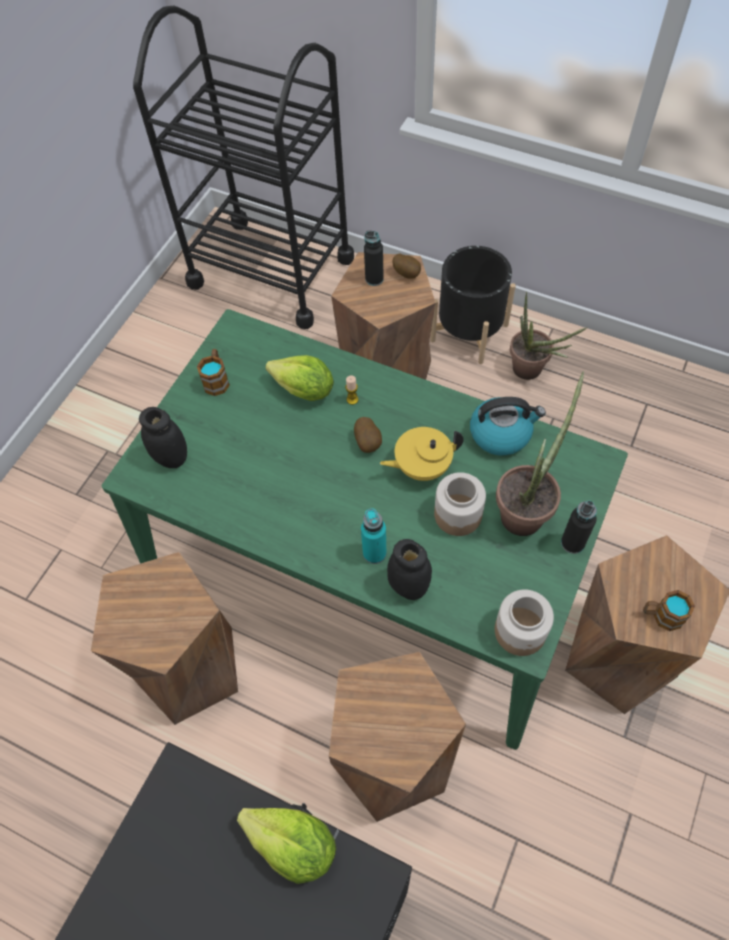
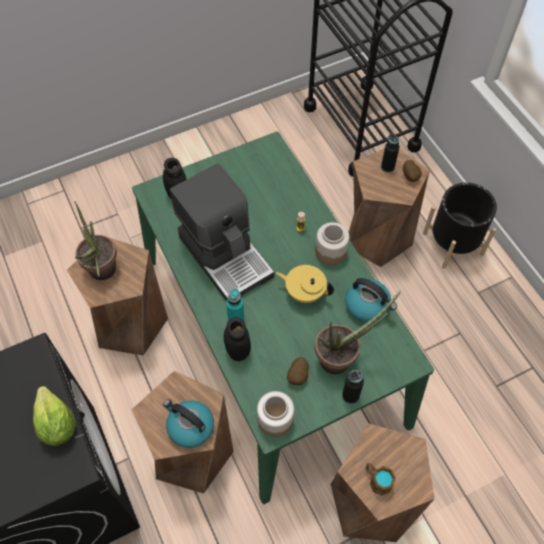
camera: 35 degrees right, 0 degrees up
(217, 379) = (237, 168): mug -> none
(295, 487) = (226, 255): none -> coffee machine
(304, 390) = (278, 205): lettuce -> none
(368, 443) = (287, 258): potato -> potato (298, 376)
(416, 720) = (190, 427): none -> kettle
(457, 514) = (300, 332): jar -> jar (331, 251)
(532, 372) = (472, 295): potted plant -> potted plant (102, 274)

